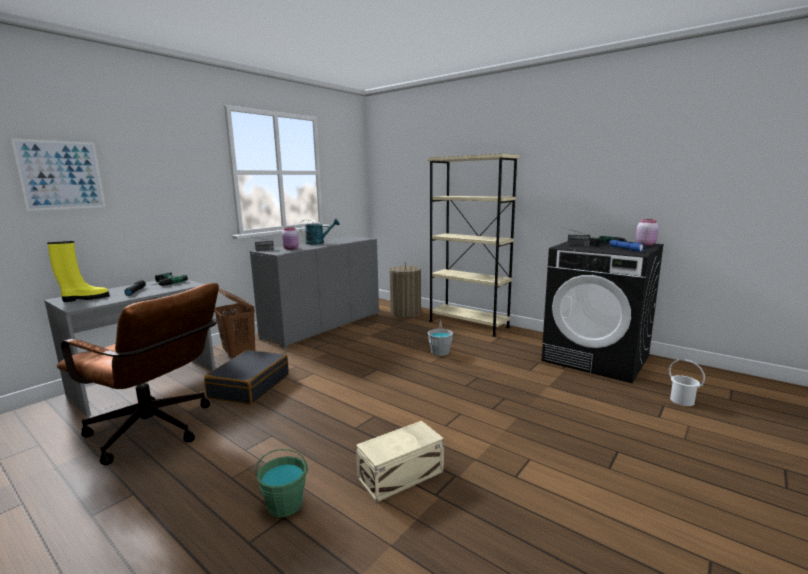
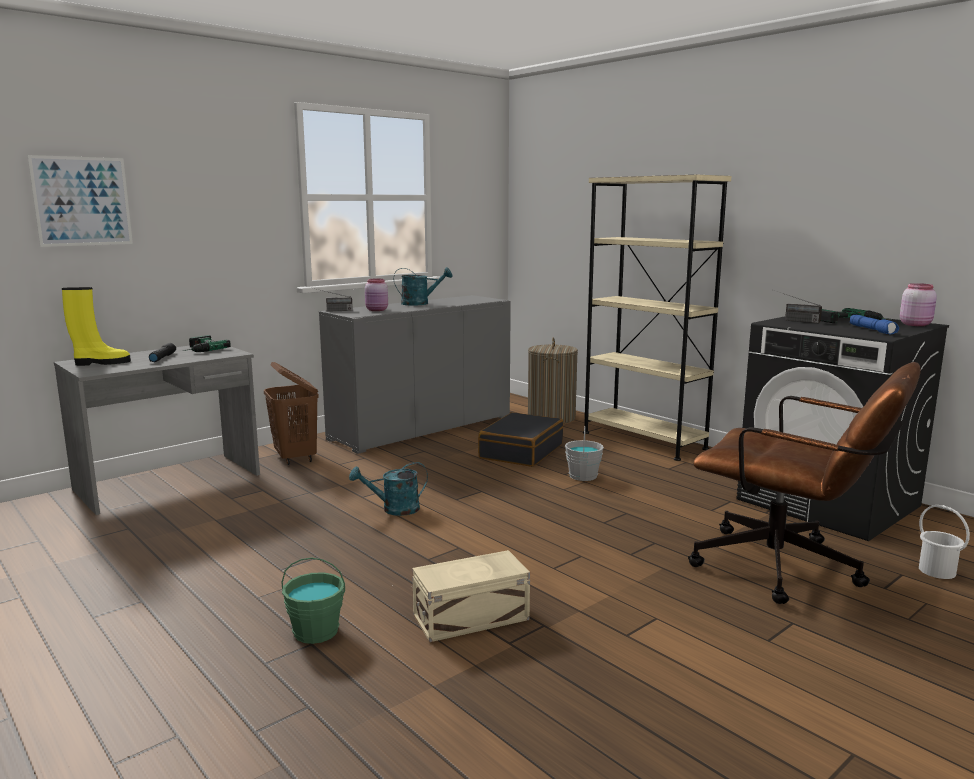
camera: 10 degrees right, 0 degrees up
(157, 432) = (176, 540): brown office chair -> brown office chair (790, 570)
(249, 386) = (300, 498): black suitcase -> black suitcase (521, 451)
(320, 389) = (394, 509): none -> turquoise watering can

